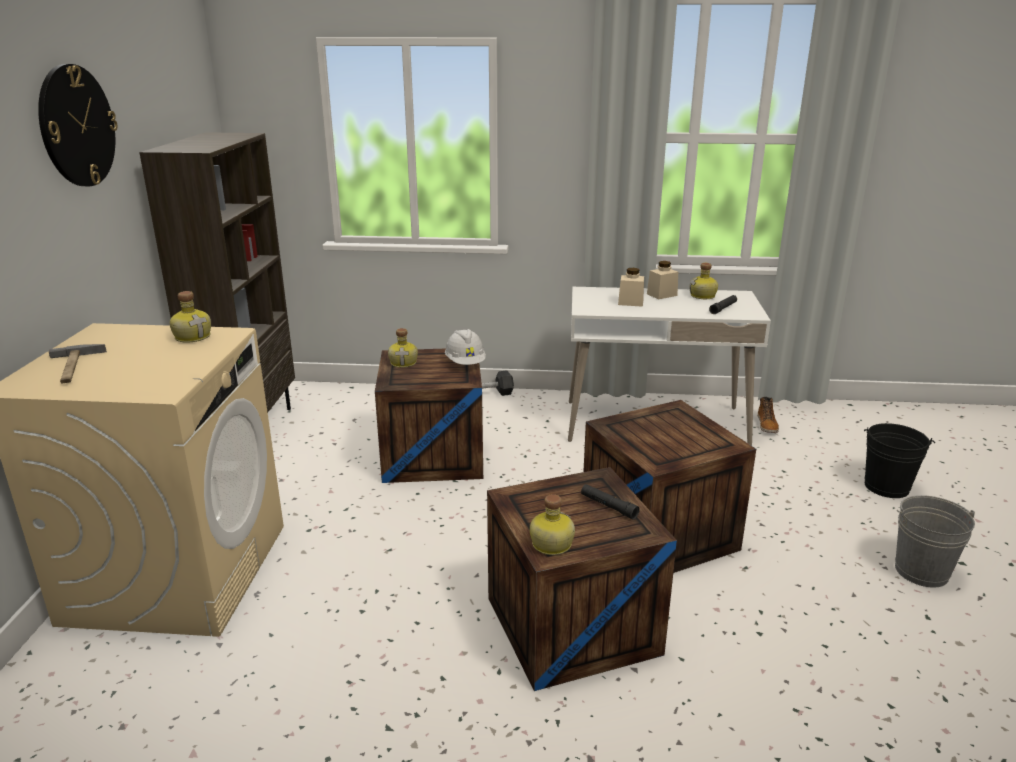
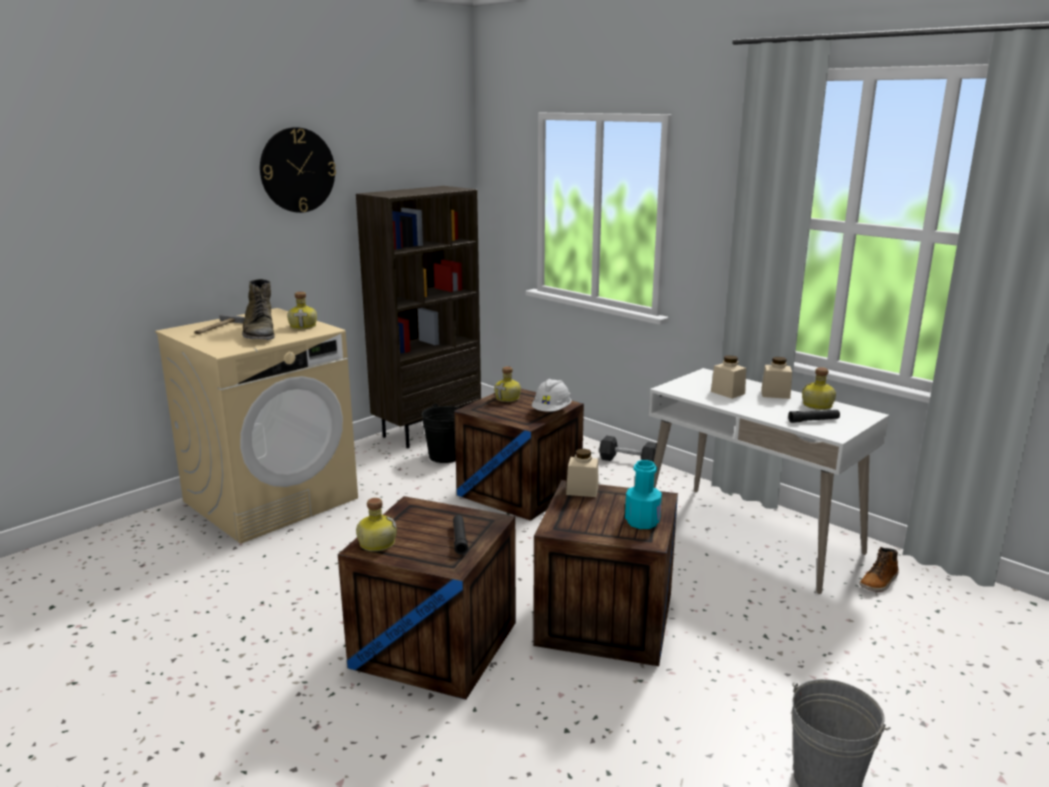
camera: 40 degrees right, 5 degrees down
(156, 359) = (260, 333): none -> green boot
(617, 424) = (582, 490): none -> beige jar
(701, 432) = (642, 522): none -> turquoise bottle
(886, 486) = (930, 693): black bucket -> black bucket (445, 456)

